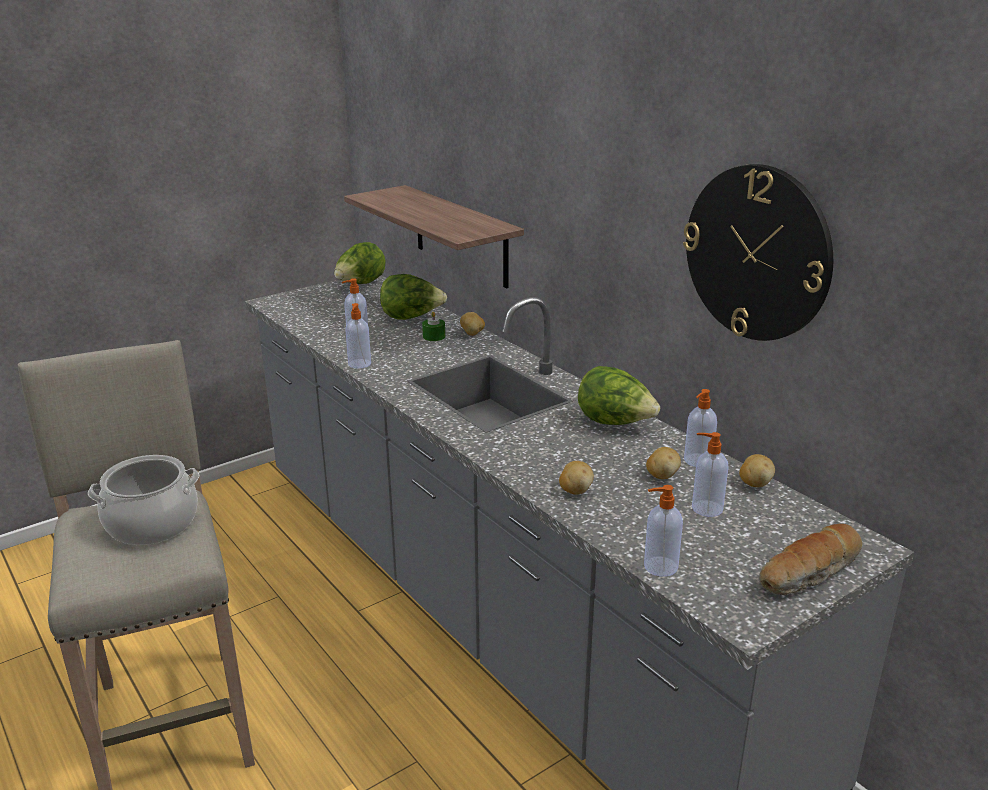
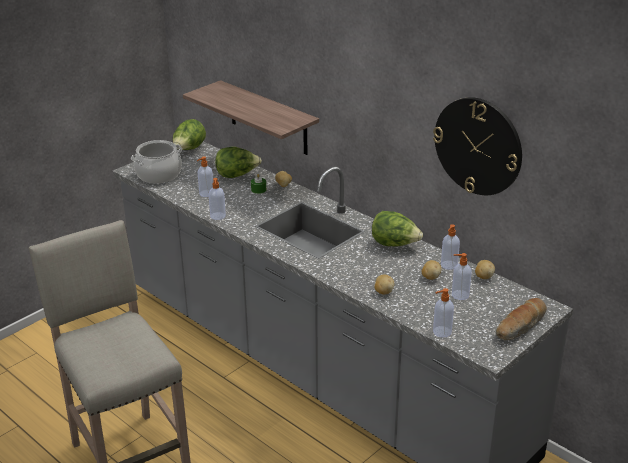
camera: 10 degrees left, 5 degrees up
(152, 523) = (121, 337): cooking pot -> cooking pot (159, 174)

